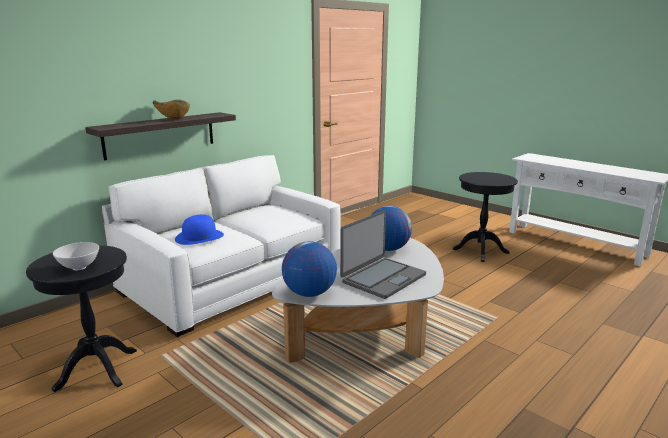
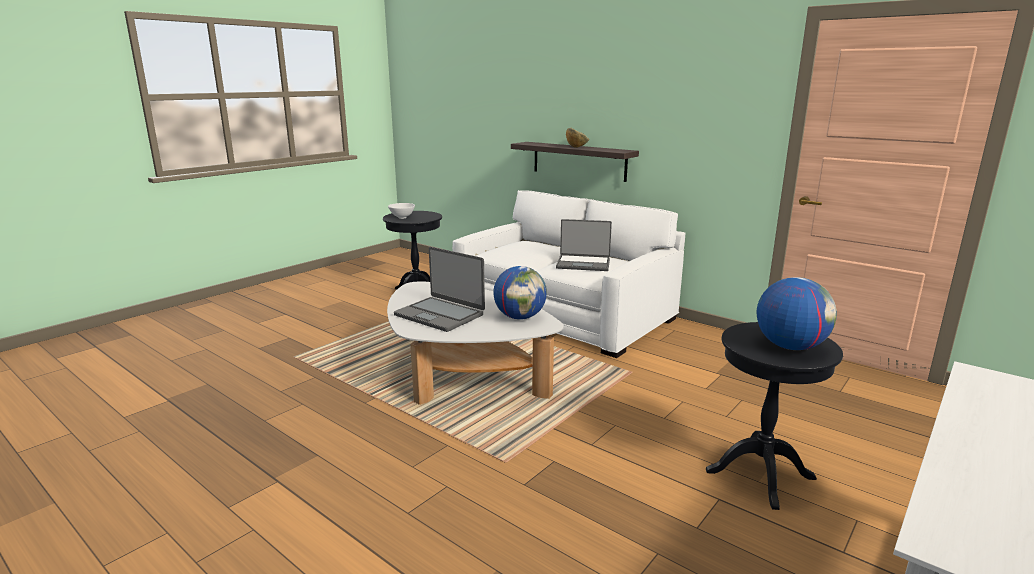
camera: 85 degrees right, 0 degrees up
(199, 237) = (519, 249): blue hat -> none
(269, 217) = (583, 264): none -> laptop
(309, 293) = (412, 291): globe -> globe (790, 346)

